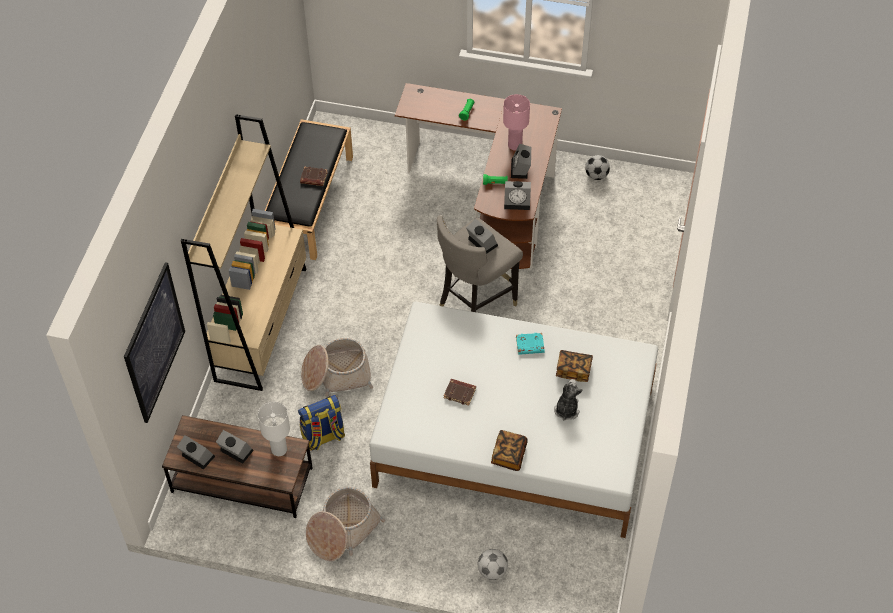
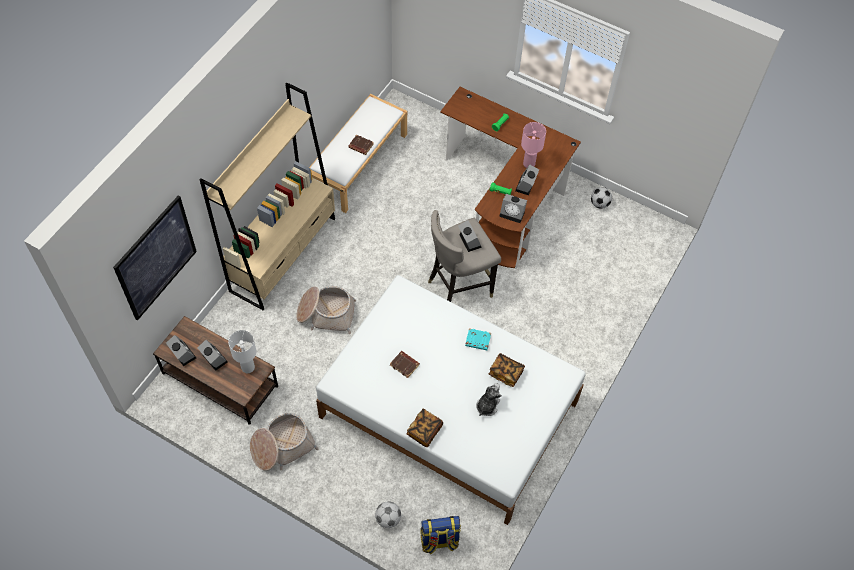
camera: 15 degrees right, 5 degrees up
(309, 202) = (358, 163): black bench -> white bench
(323, 437) = (296, 363): backpack -> backpack (439, 541)

